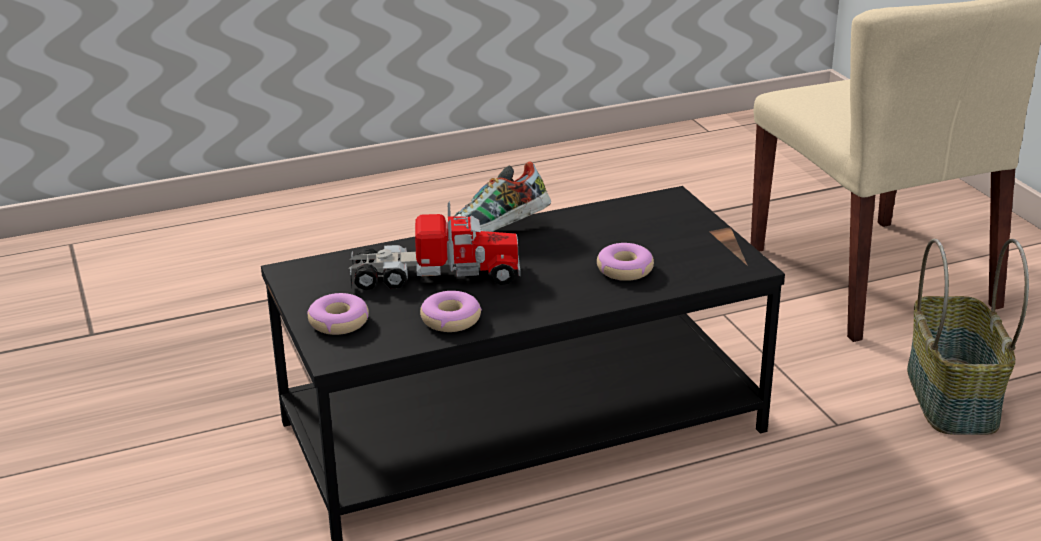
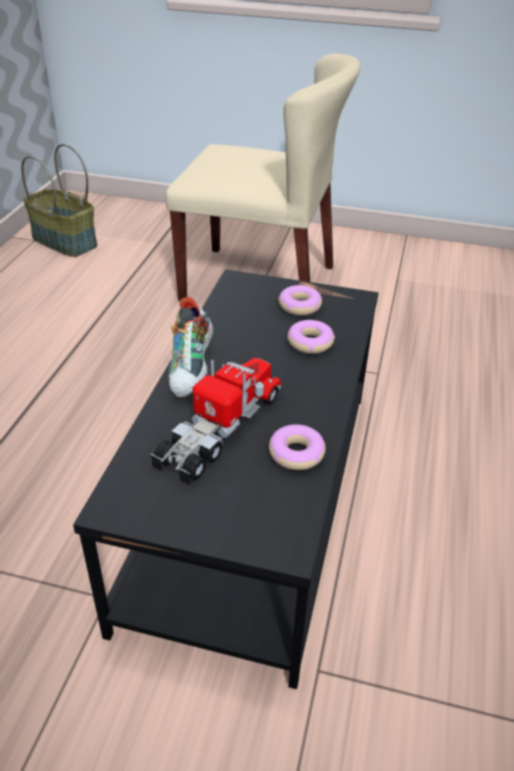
camera: 55 degrees left, 10 degrees up
(338, 322) = (234, 519): donut -> donut (299, 306)
(949, 396) = (389, 325): basket -> basket (63, 241)

